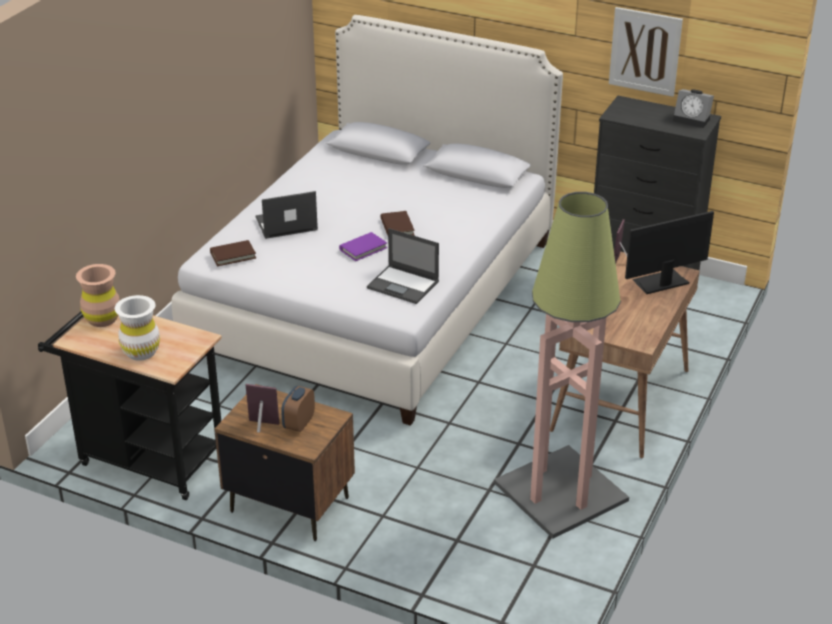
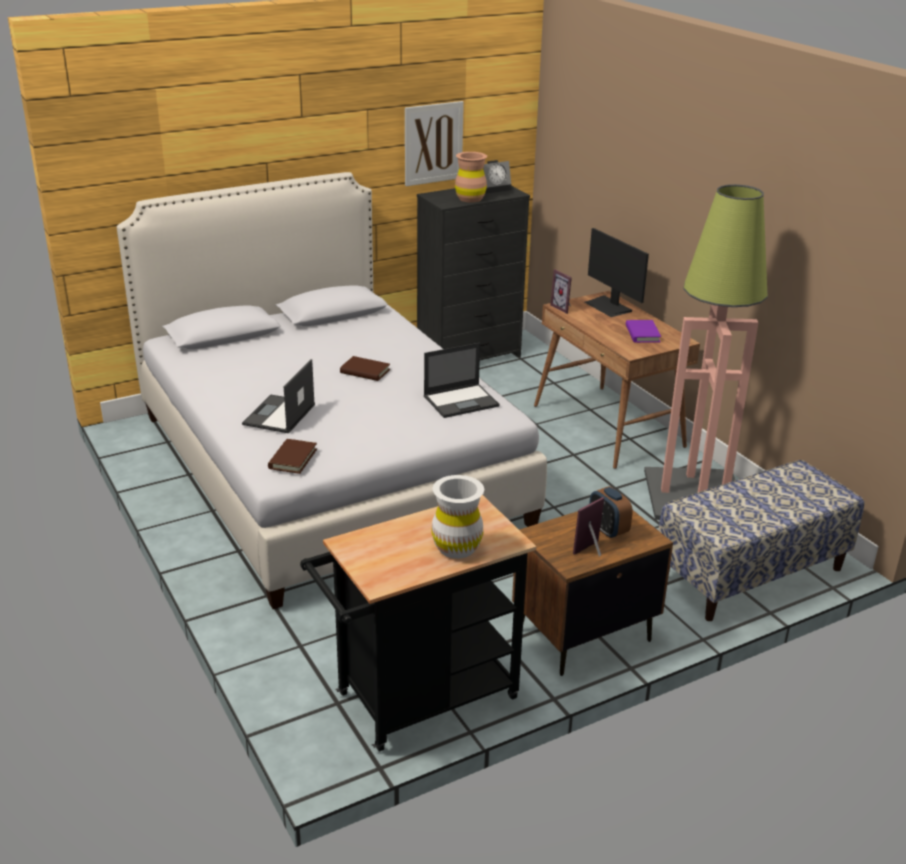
camera: 55 degrees left, 5 degrees down
(102, 319) = (360, 551): brown vase -> brown vase (470, 199)
(363, 249) = (376, 397): purple book -> purple book (642, 334)
(468, 566) = (751, 574): none -> bench
(660, 282) = (608, 306): monitor -> monitor turned 45 degrees counterclockwise

